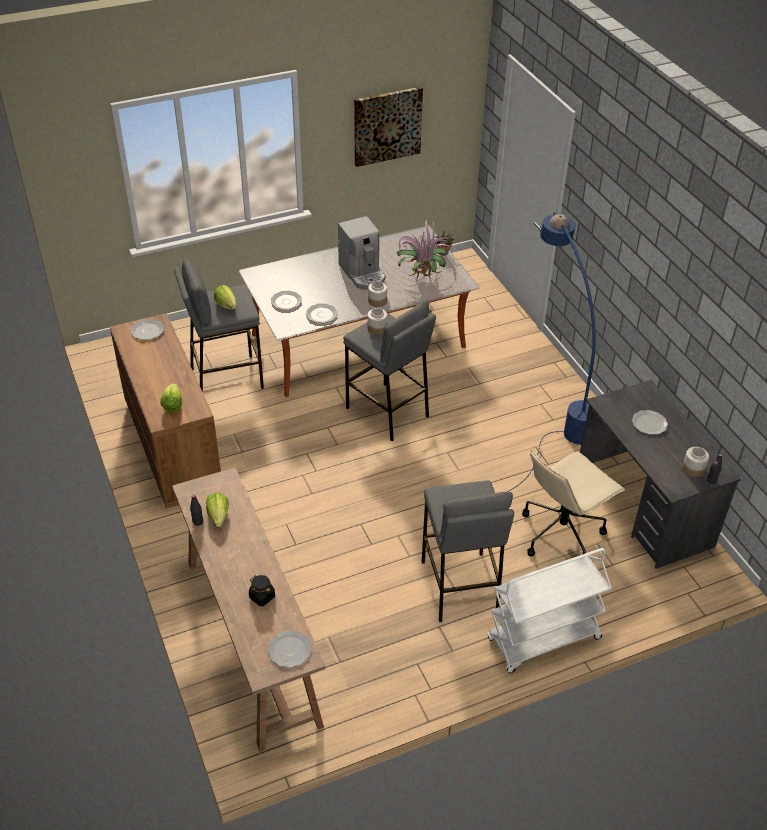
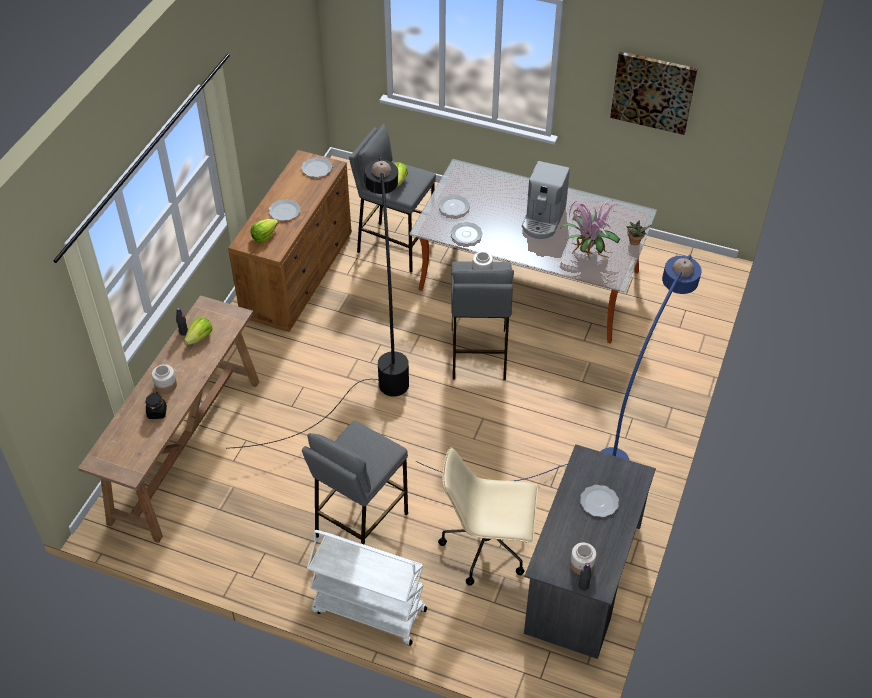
camera: 45 degrees right, 5 degrees up
(290, 649) = (129, 460): plate -> plate (285, 211)
(315, 466) = (374, 359): none -> black floor lamp
(377, 301) = (523, 250): jar -> jar (165, 385)

